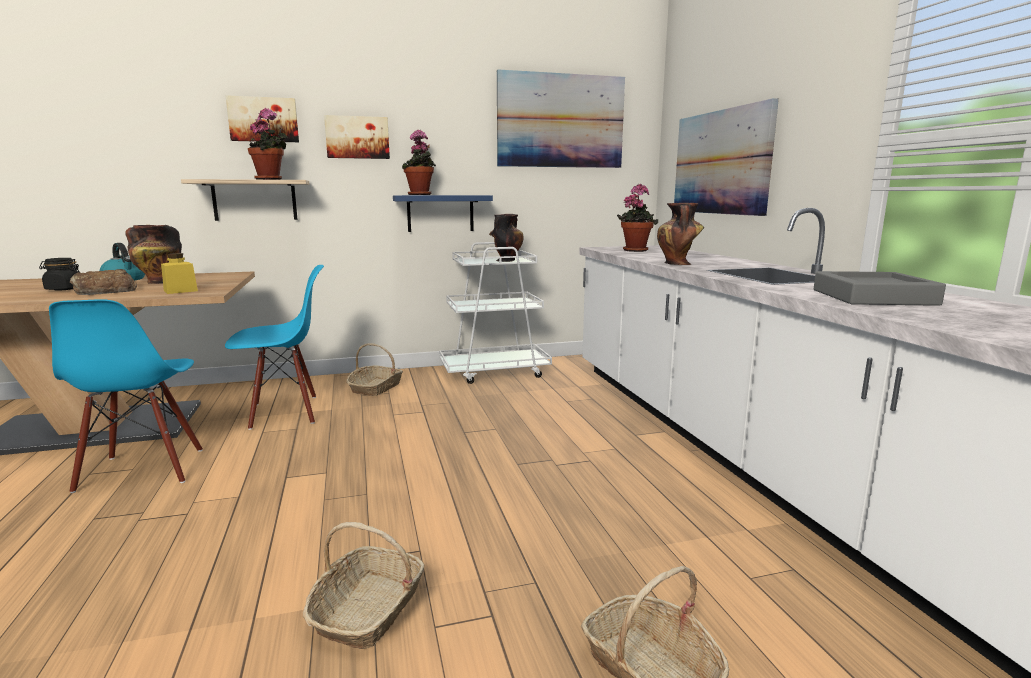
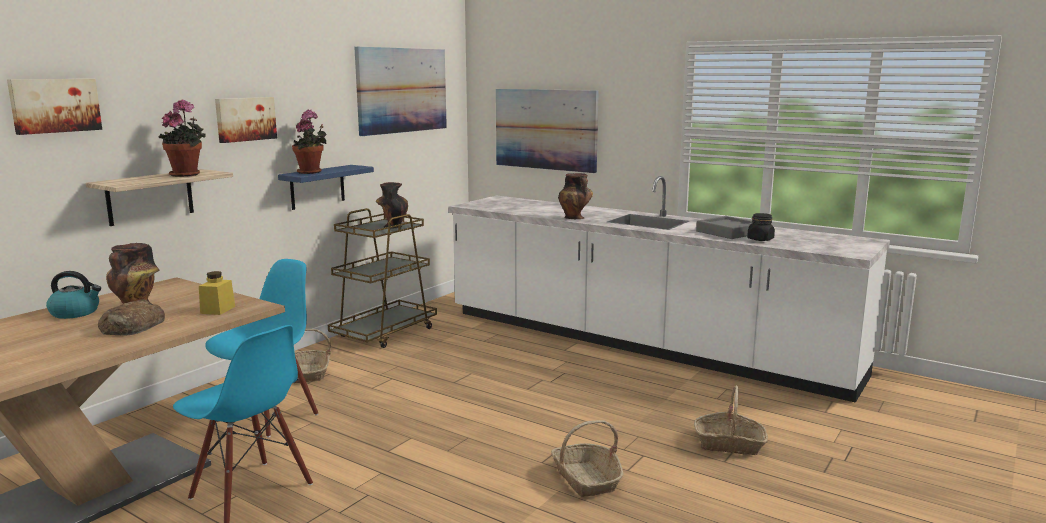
camera: 40 degrees left, 0 degrees up
(64, 289) = (66, 335): black jar -> black jar (760, 239)
(263, 119) = (157, 107): picture -> picture (55, 105)
(495, 372) = (385, 333): white cart -> brown cart
(635, 250) = (502, 205): potted plant -> none

